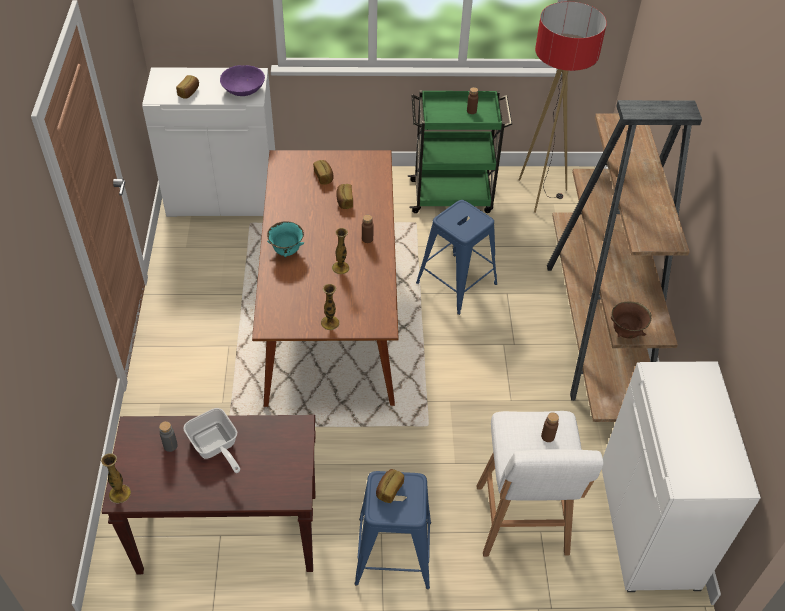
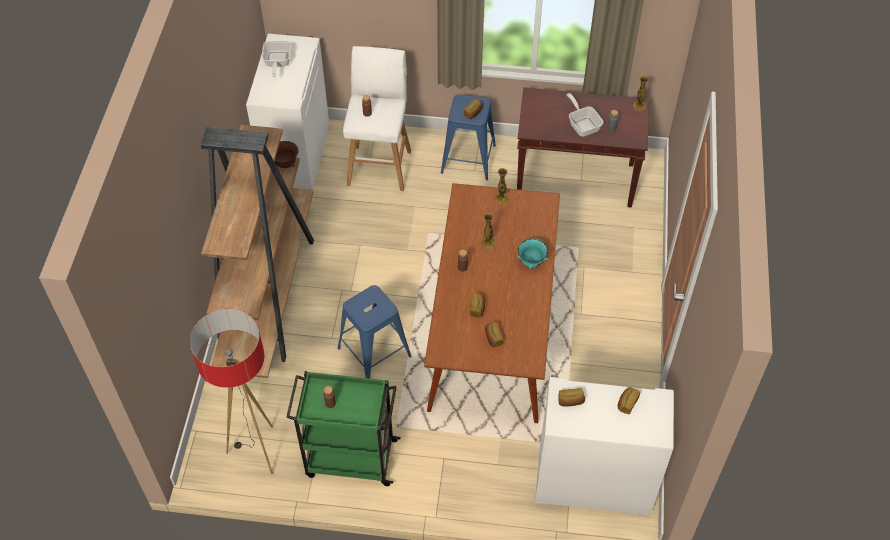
camera: 170 degrees left, 5 degrees up
(243, 90) = (570, 401): purple bowl -> bread
(711, 437) = (277, 63): none -> frying pan

